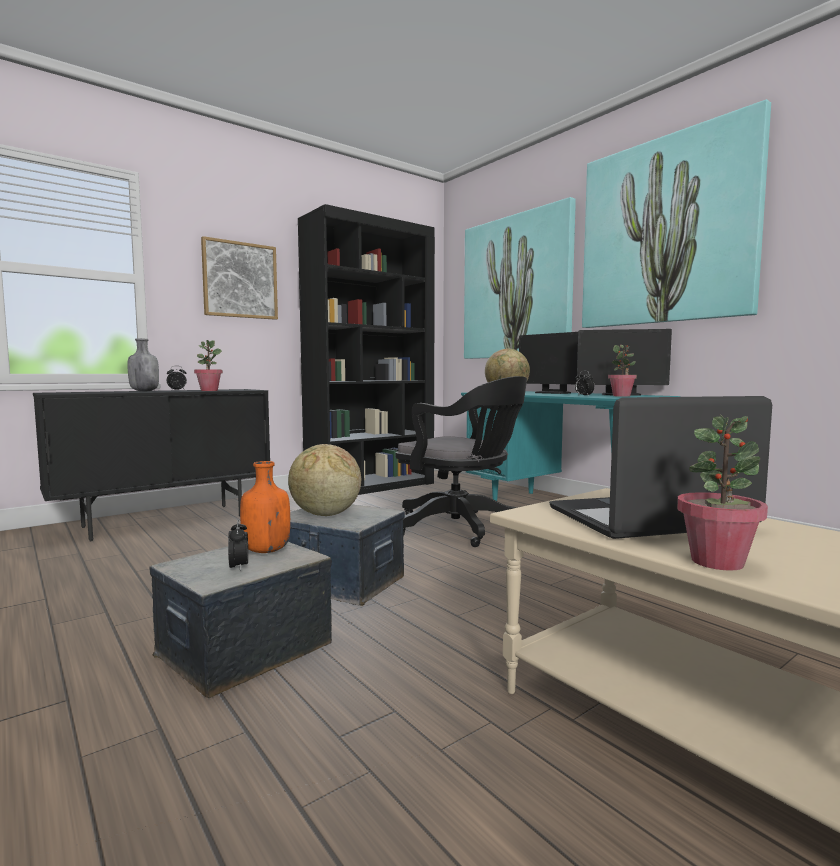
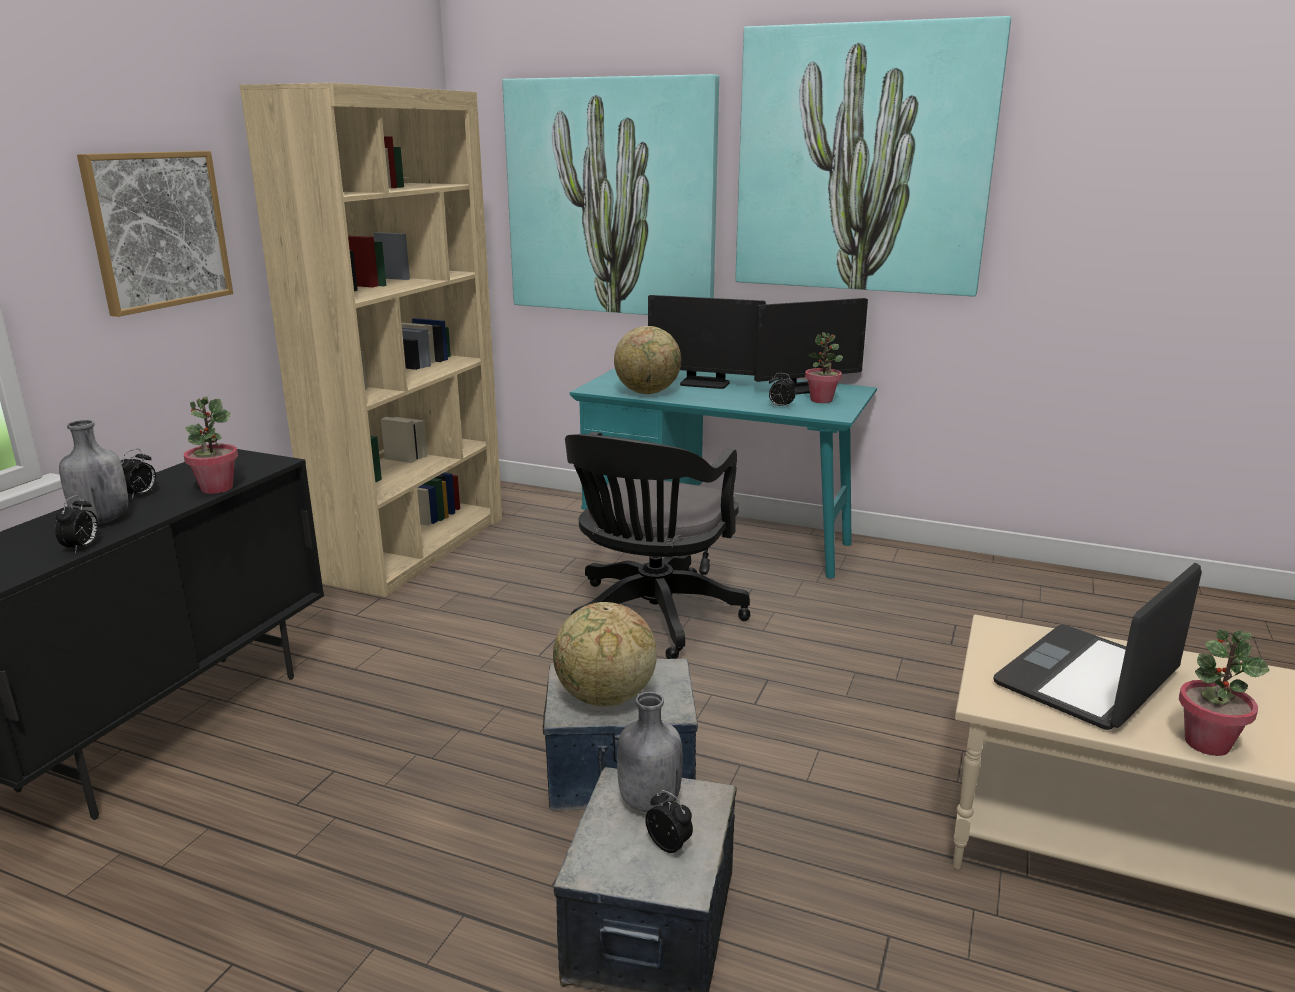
camera: 30 degrees left, 15 degrees up
(116, 392) = (82, 547): none -> alarm clock
(265, 550) = (648, 801): orange bottle -> grey bottle
(371, 486) = (414, 547): black bookcase -> beige bookcase
(461, 528) = (651, 619): black office chair -> black office chair turned 105 degrees clockwise

